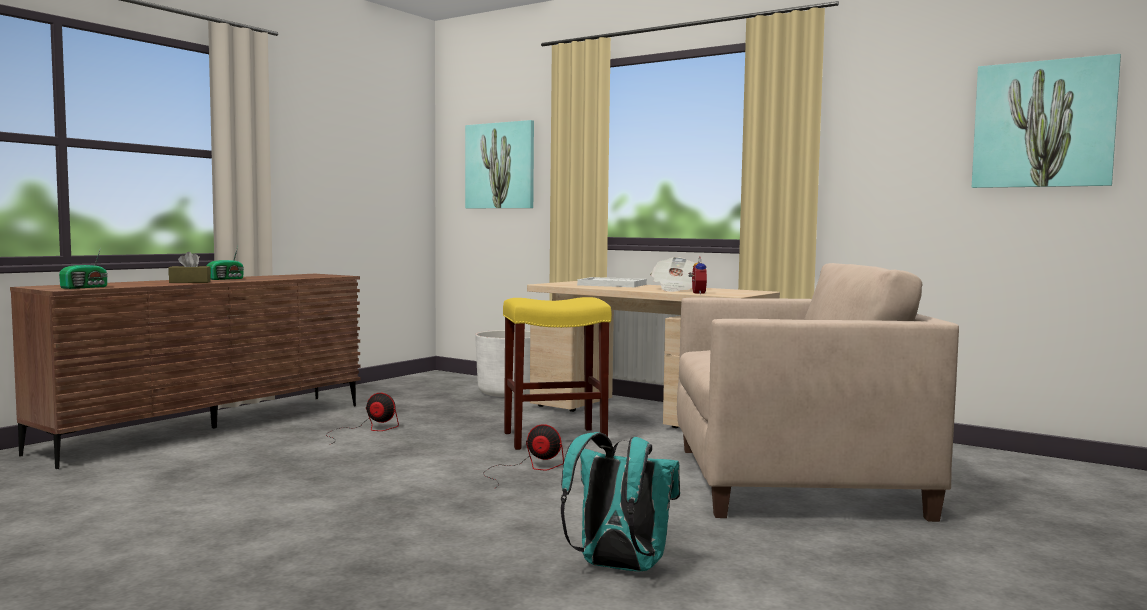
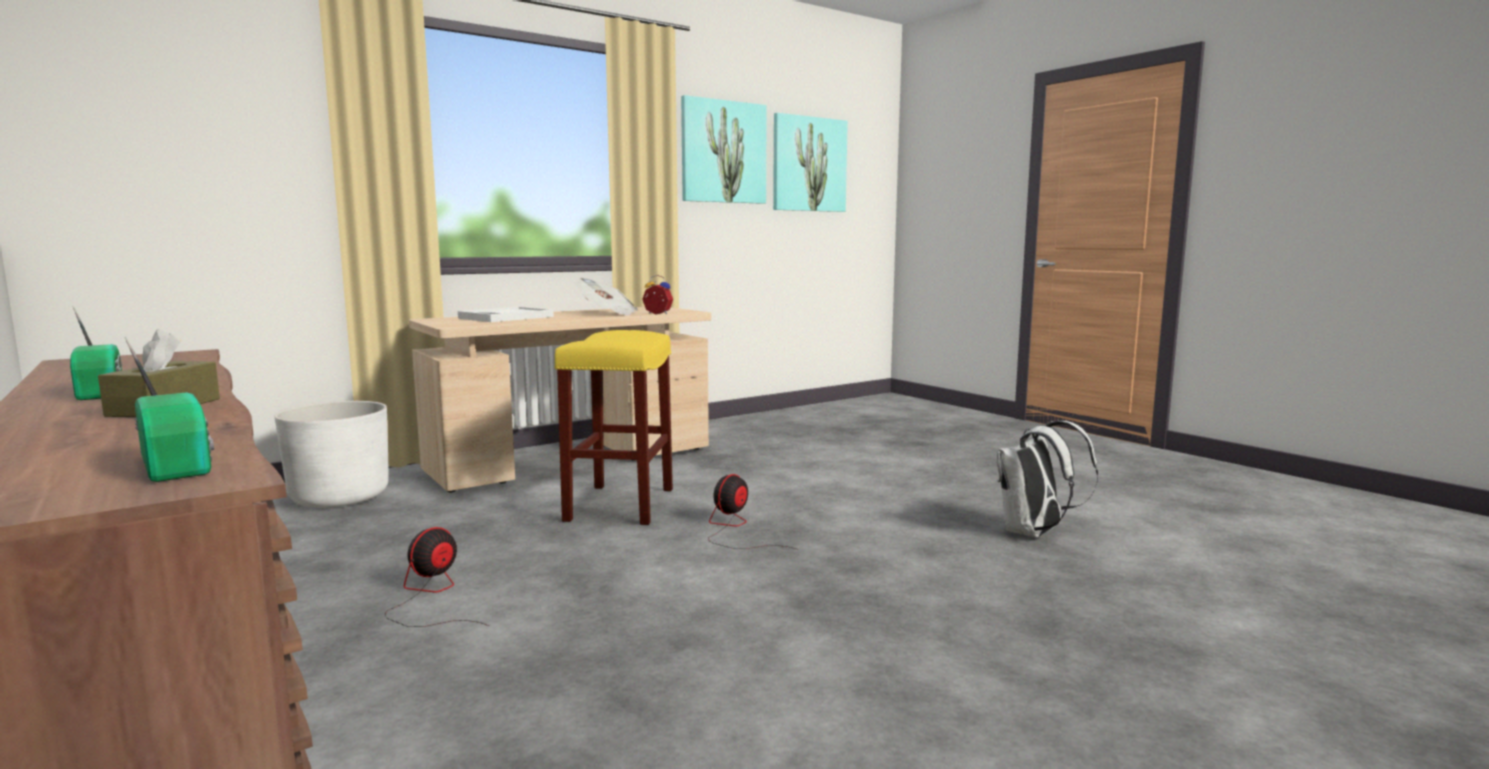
camera: 70 degrees left, 5 degrees up
(500, 165) = (190, 142): picture -> picture (723, 152)
(618, 567) = (1034, 533): turquoise backpack -> white backpack
(792, 480) = (835, 457): beige armchair -> none

